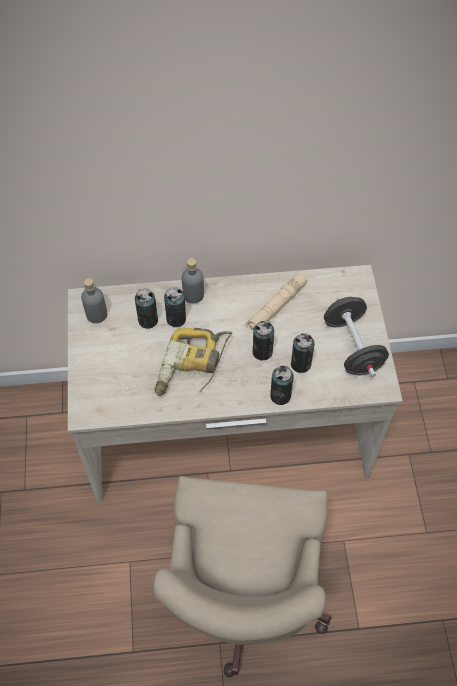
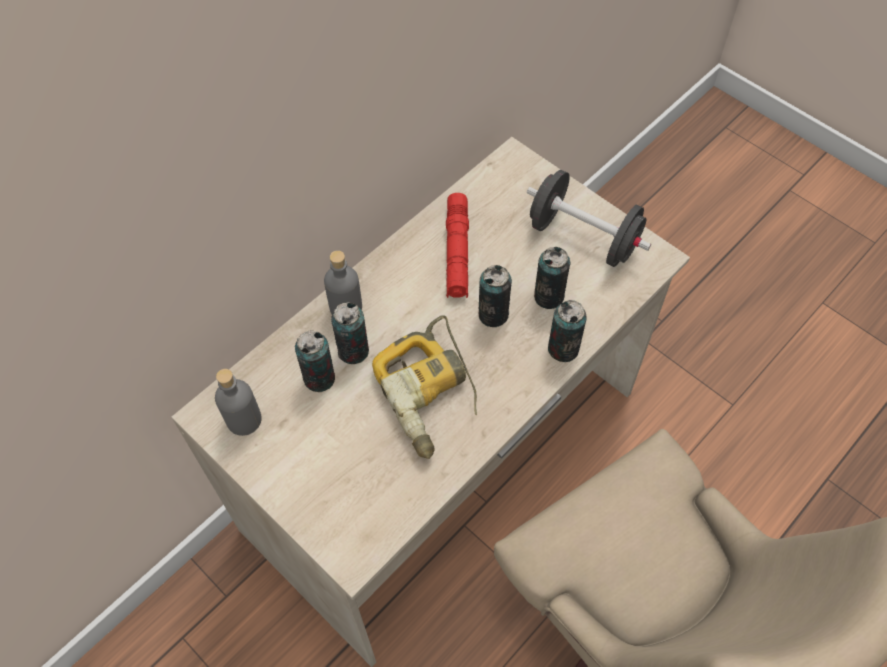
camera: 40 degrees left, 0 degrees up
(276, 306) = (457, 252): beige flashlight -> red flashlight

